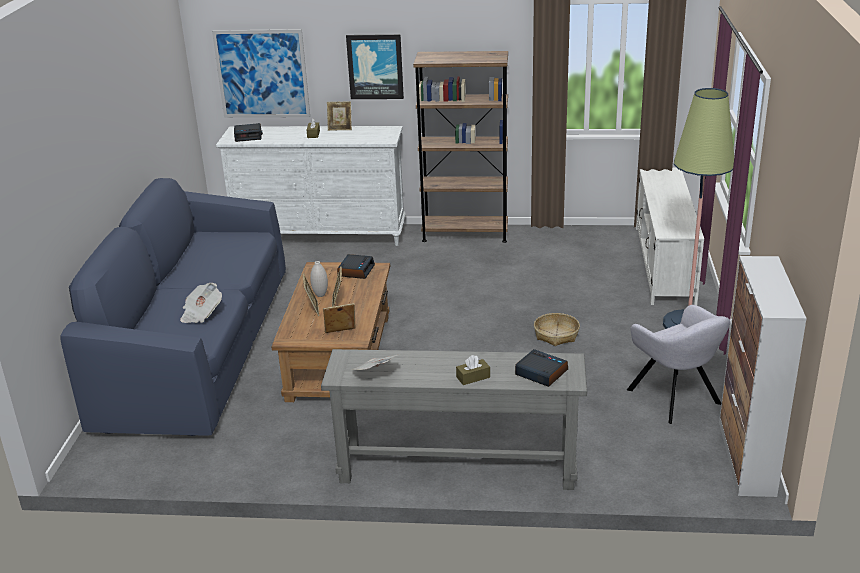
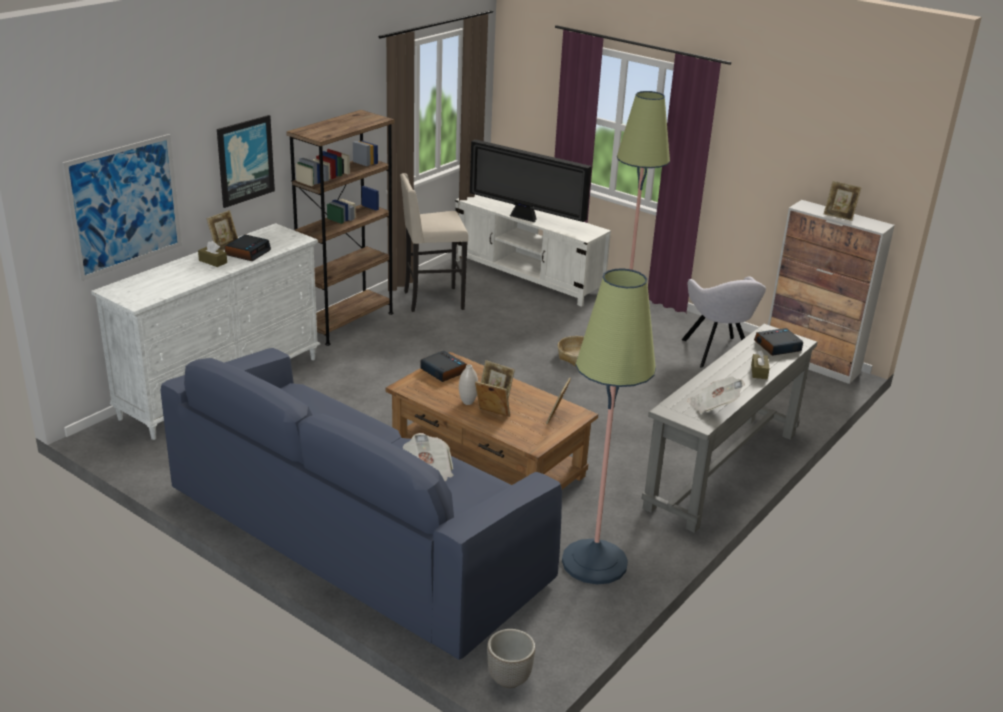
camera: 60 degrees left, 0 degrees up
(84, 461) = (508, 679): none -> planter
(248, 136) = (147, 290): alarm clock -> alarm clock (248, 252)
(251, 449) = (594, 562): none -> floor lamp
(550, 246) = (432, 300): none -> beige stool
(656, 201) = (525, 218): none -> television
(676, 398) = (718, 353): grey armchair -> grey armchair turned 75 degrees clockwise
(767, 284) = (839, 216): none -> picture frame

